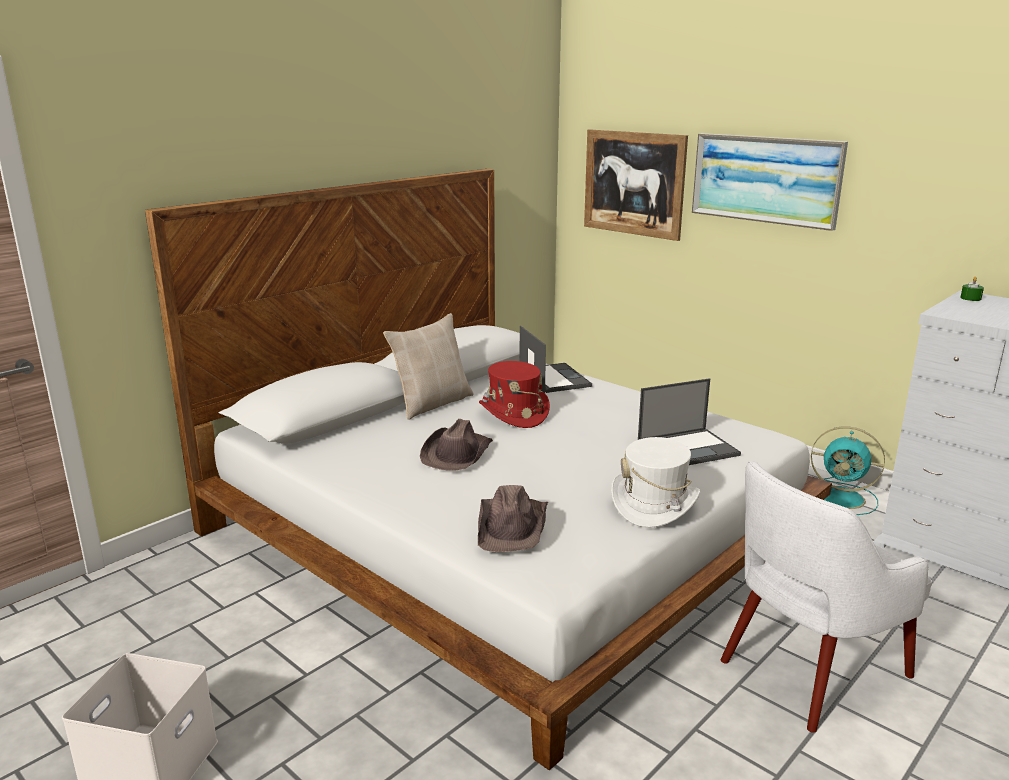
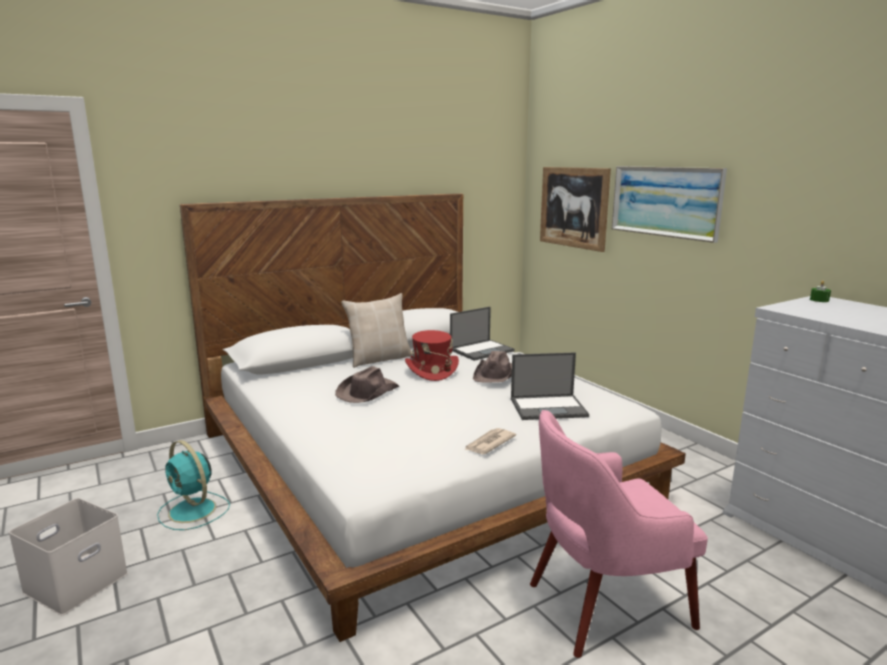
camera: 15 degrees right, 5 degrees down
(512, 526) = (363, 444): brown hat -> brown hat (497, 374)
(553, 378) = (482, 350): laptop -> laptop turned 60 degrees clockwise
(654, 504) = (489, 443): white hat -> newspaper
(810, 669) = (604, 605): white armchair -> pink armchair
(843, 498) = (715, 473): turquoise fan -> turquoise fan (193, 511)

